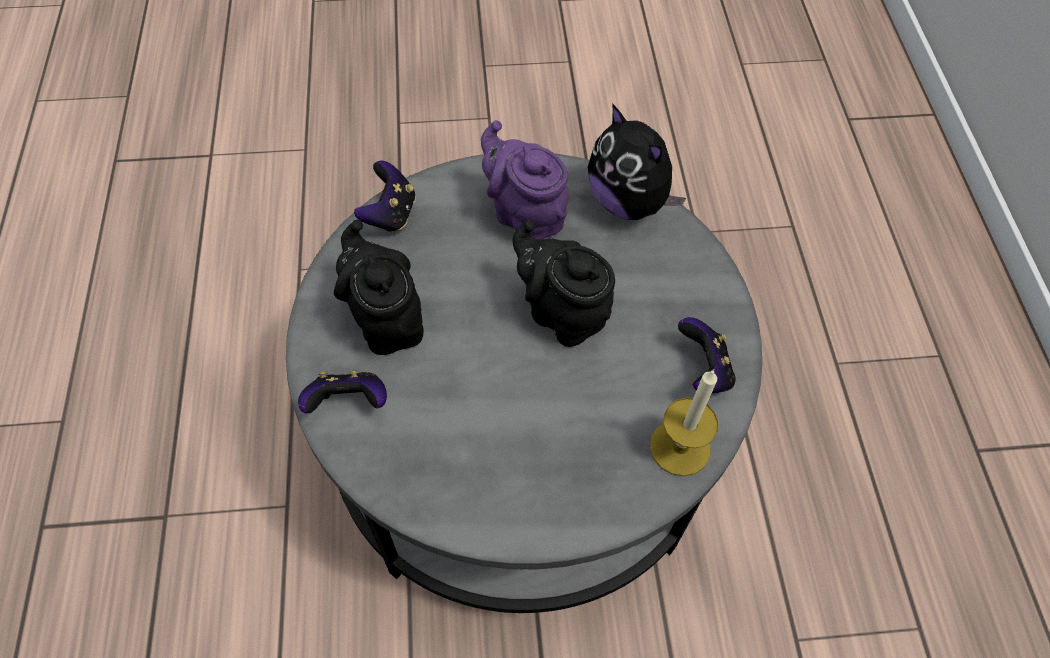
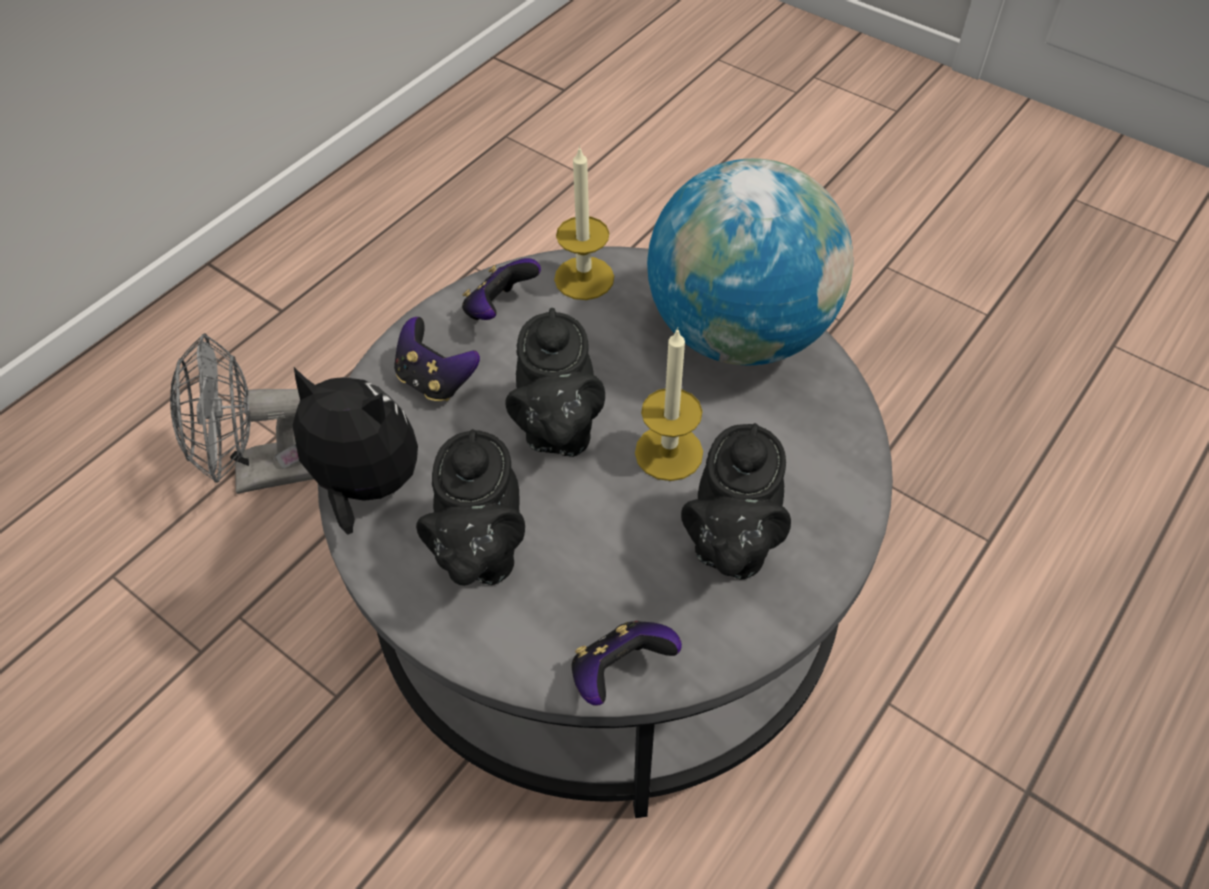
camera: 135 degrees left, 5 degrees down
(348, 403) = (829, 492): game controller -> game controller (435, 380)
(477, 352) = (669, 452): none -> candle
(517, 492) = (740, 332): none -> globe
(524, 216) = (481, 552): purple teapot -> black teapot
(629, 202) = (364, 486): plush toy -> plush toy turned 75 degrees counterclockwise
(807, 335) = (262, 473): none -> grey fan

